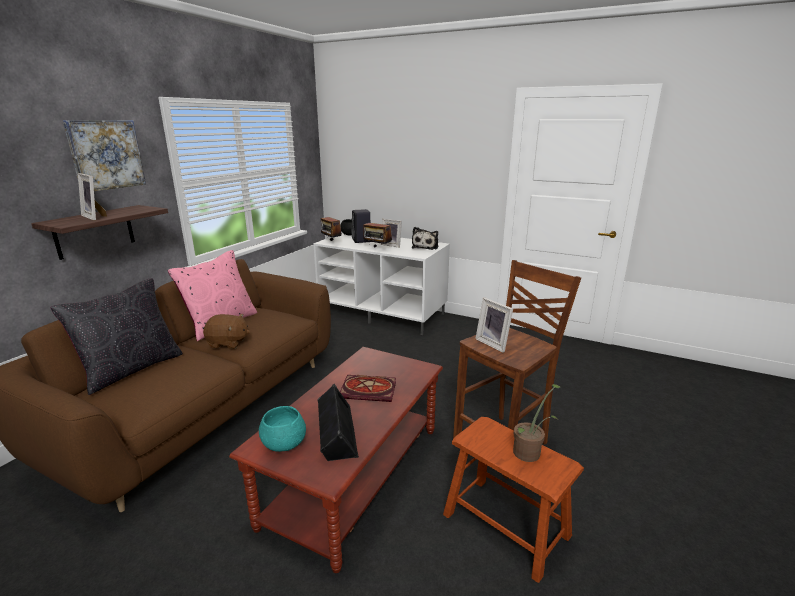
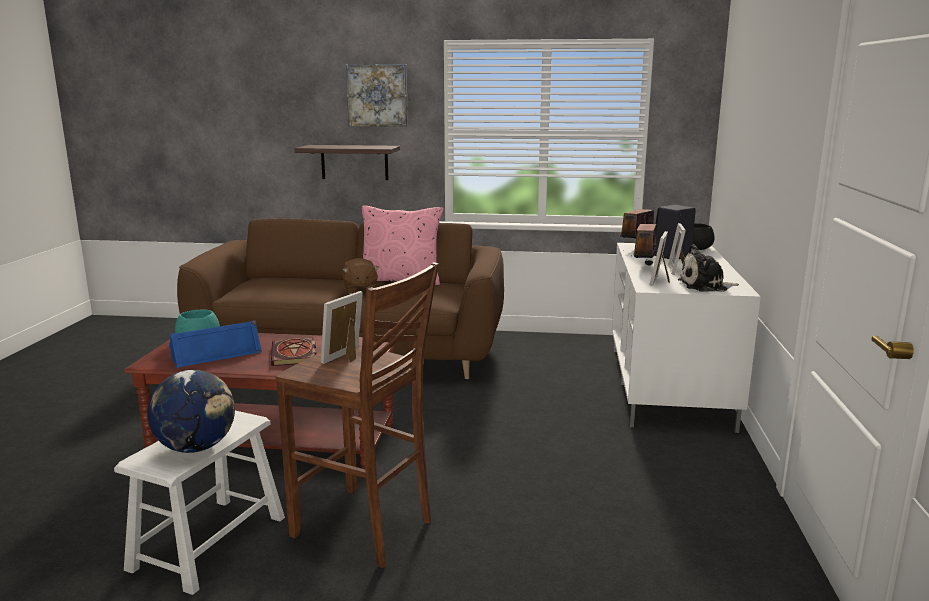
camera: 70 degrees right, 5 degrees down
(96, 217) = (337, 146): picture frame -> picture frame (661, 281)
(131, 369) = (296, 277): black pillow -> none
(335, 431) = (216, 354): black speaker -> blue speaker
(505, 525) = (208, 542): brown stool -> white stool
(530, 451) = (196, 447): potted plant -> globe

